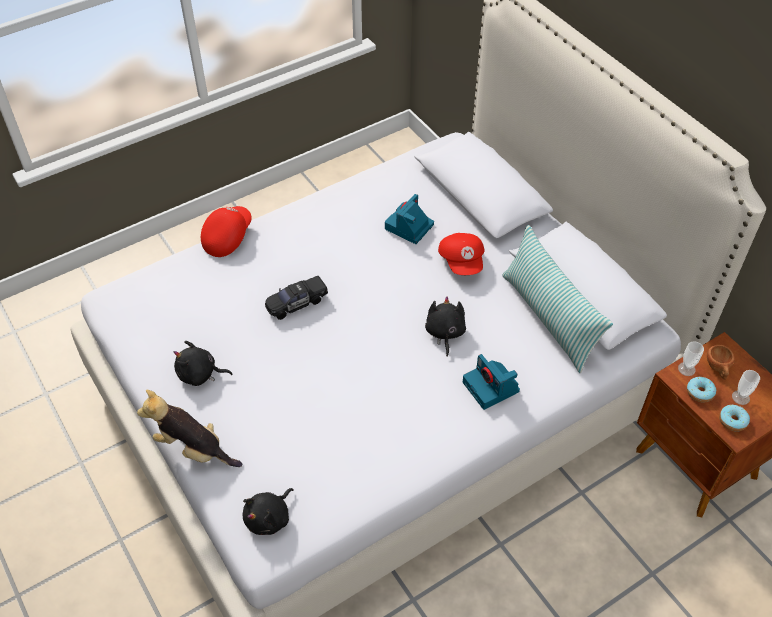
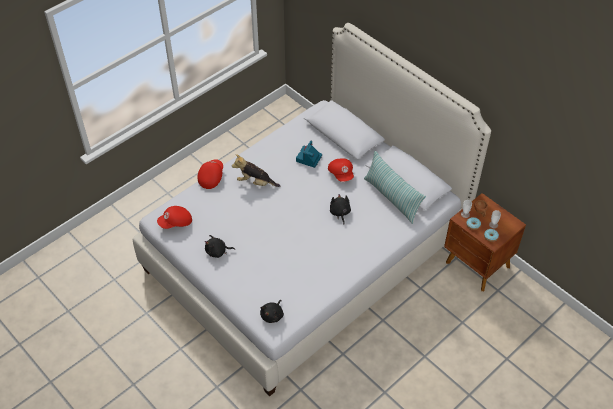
camera: 10 degrees left, 0 degrees up
(140, 309) = (176, 223): none -> red cap
(193, 449) = (225, 288): plush toy -> plush toy (255, 182)
(296, 303) = (258, 208): black toy car -> none
(491, 387) = (369, 237): camera -> none

